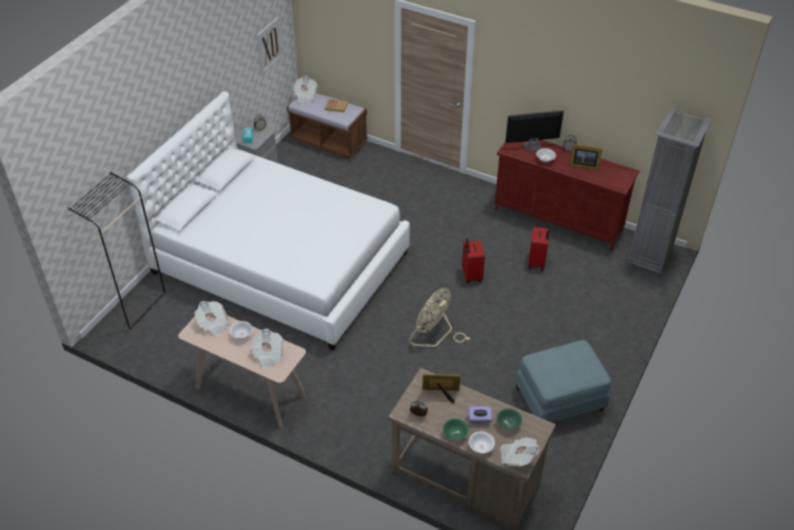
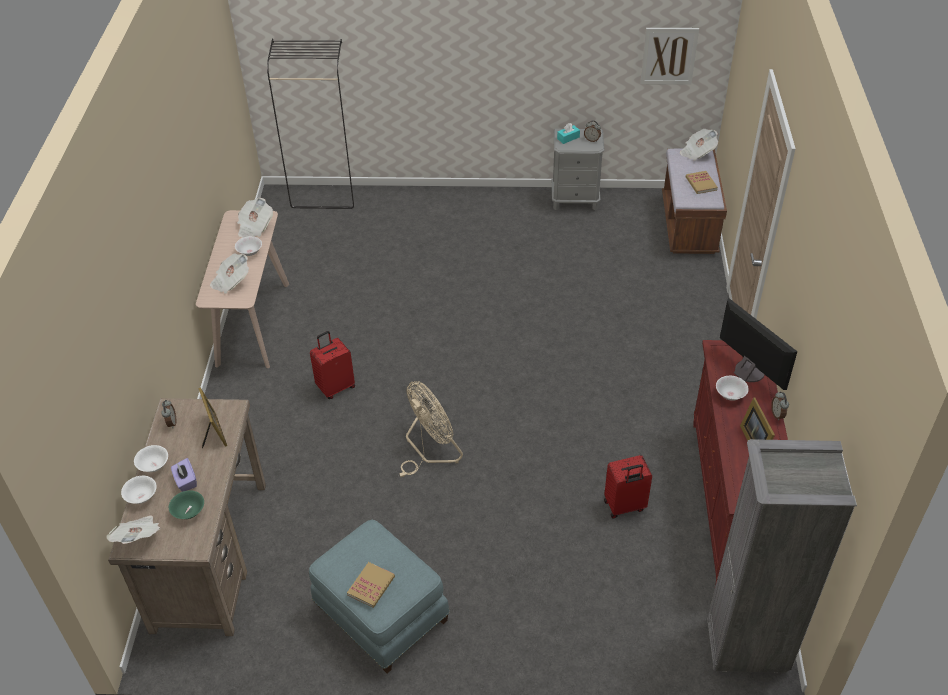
camera: 65 degrees right, 0 degrees up
(280, 262) = (453, 269): white bed -> none
(438, 333) = (426, 447): beige fan -> beige fan turned 45 degrees clockwise
(455, 434) = (153, 466): green bowl -> white bowl
(471, 275) = (549, 444): red suitcase -> red suitcase (335, 387)
(578, 371) = (371, 586): none -> book

